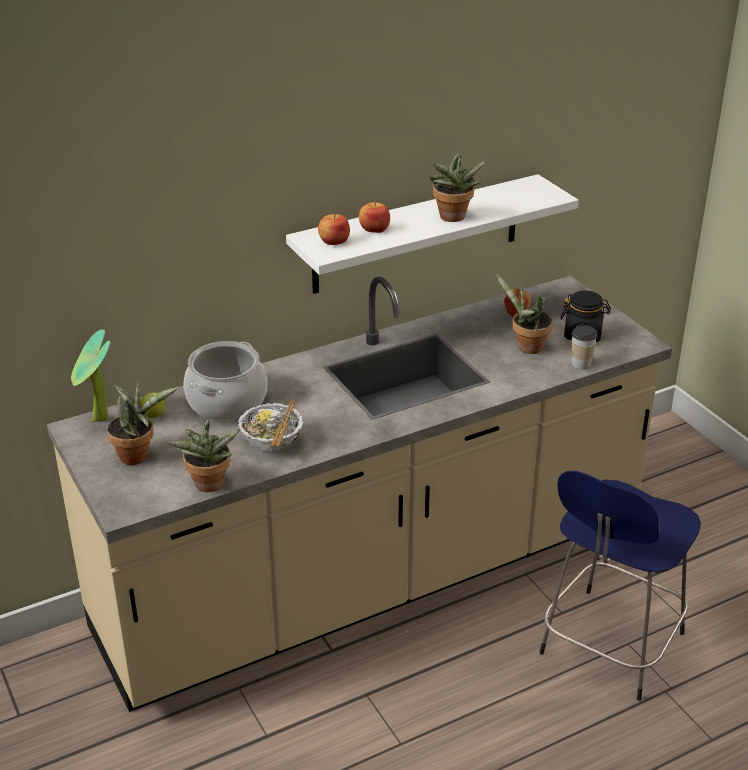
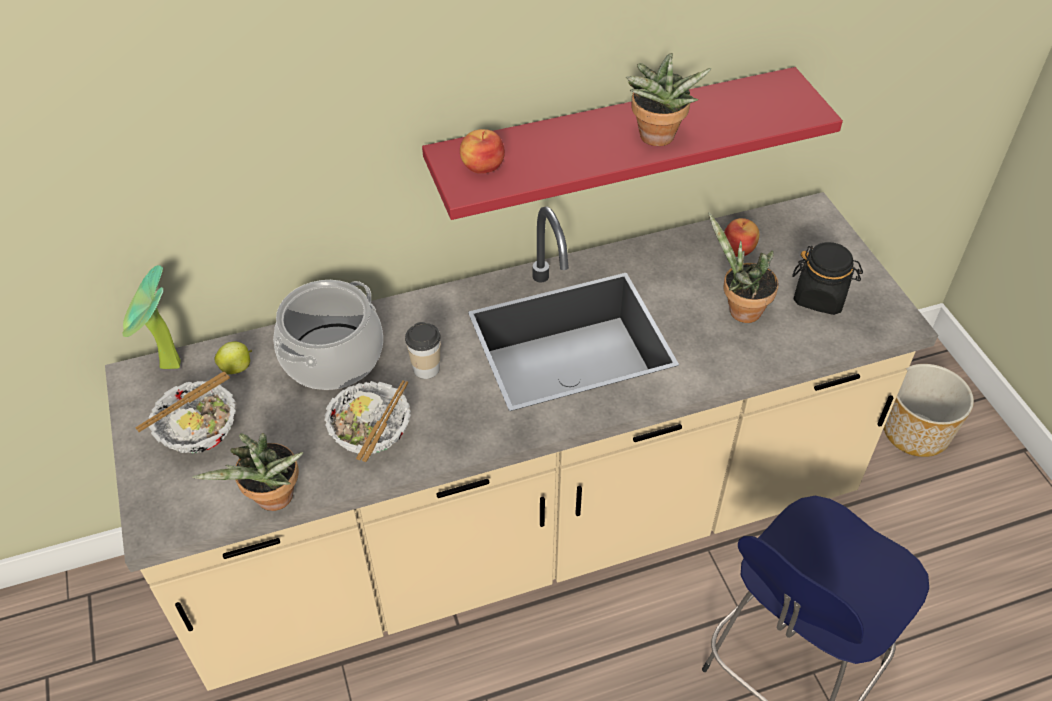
camera: 10 degrees right, 15 degrees up
(138, 455) = (200, 433): potted plant -> bowl
(374, 229) = (543, 148): apple -> none
(417, 234) = (613, 143): white shelf -> red shelf
(581, 364) = (807, 348): cup -> cup (426, 369)
(674, 479) = (916, 432): none -> planter

